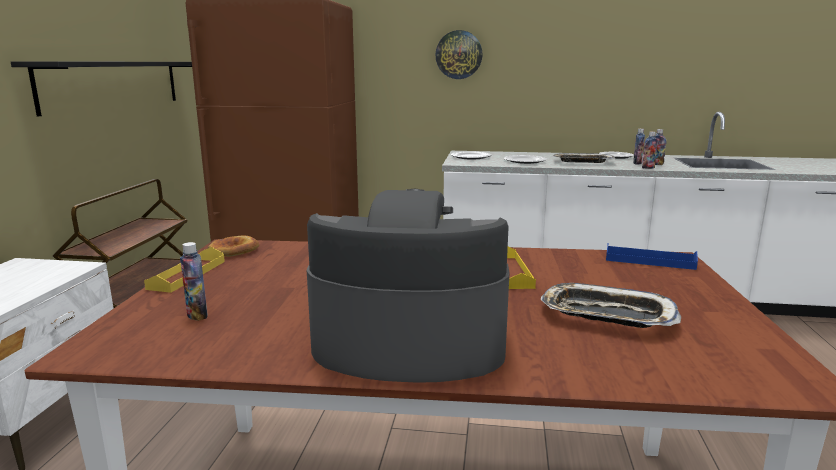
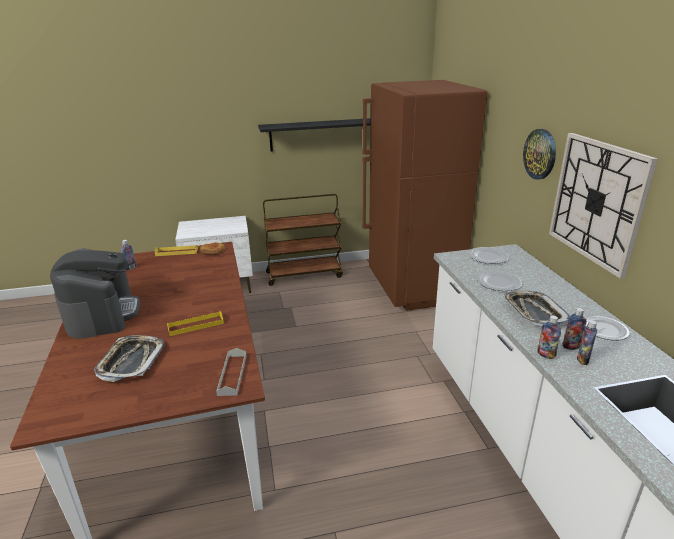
camera: 70 degrees right, 10 degrees up
(545, 75) = (597, 201): none -> wall clock
(649, 261) = (232, 374): blue tray -> grey tray

